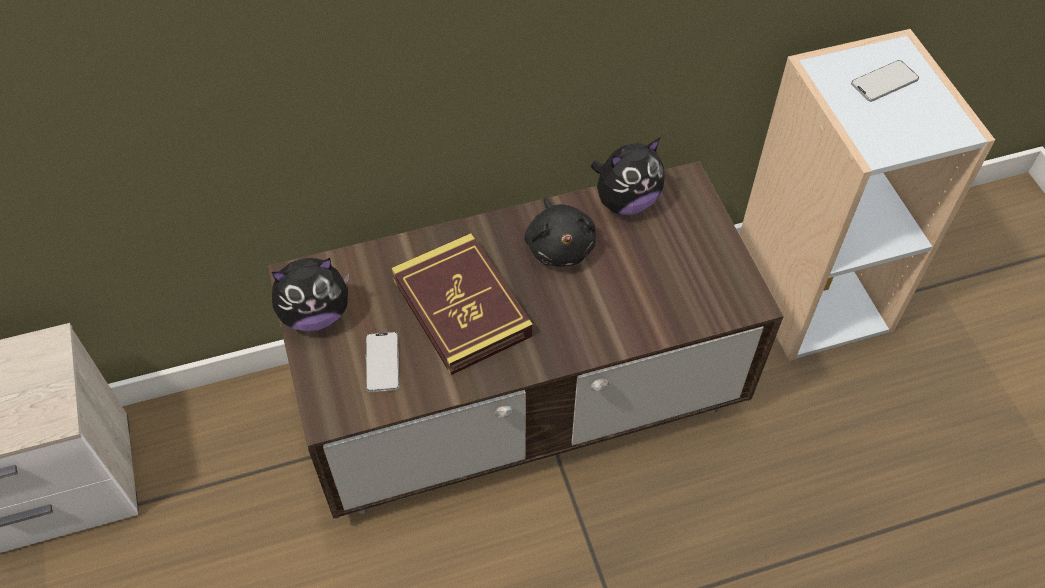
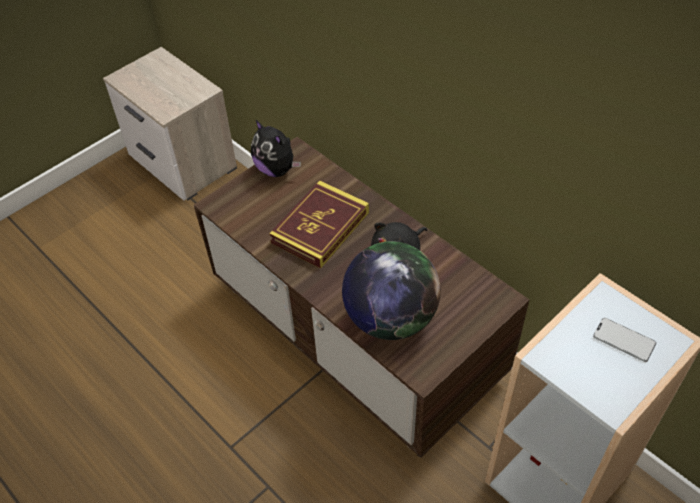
camera: 65 degrees right, 5 degrees down
(382, 363) = (261, 210): phone -> none
(625, 201) = (460, 272): plush toy -> none
(655, 298) = (390, 318): none -> globe

